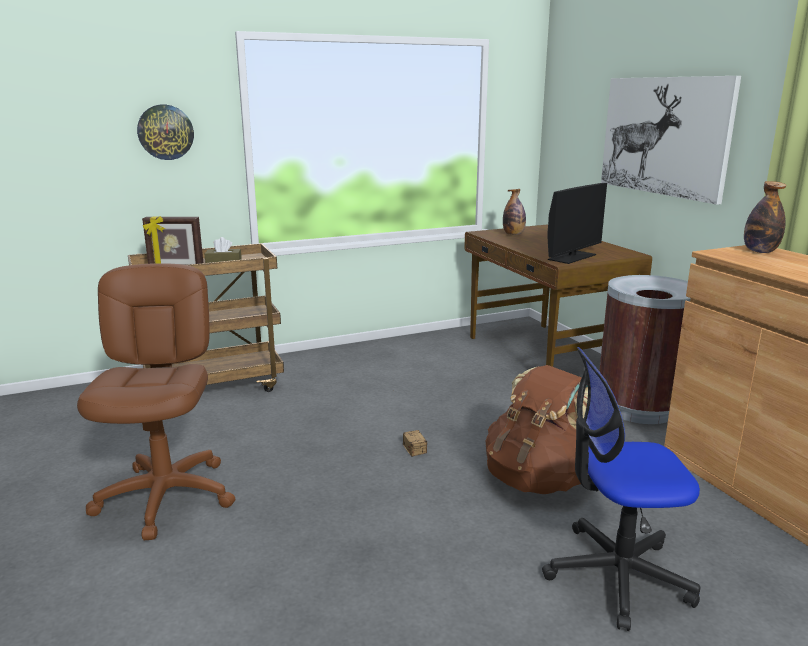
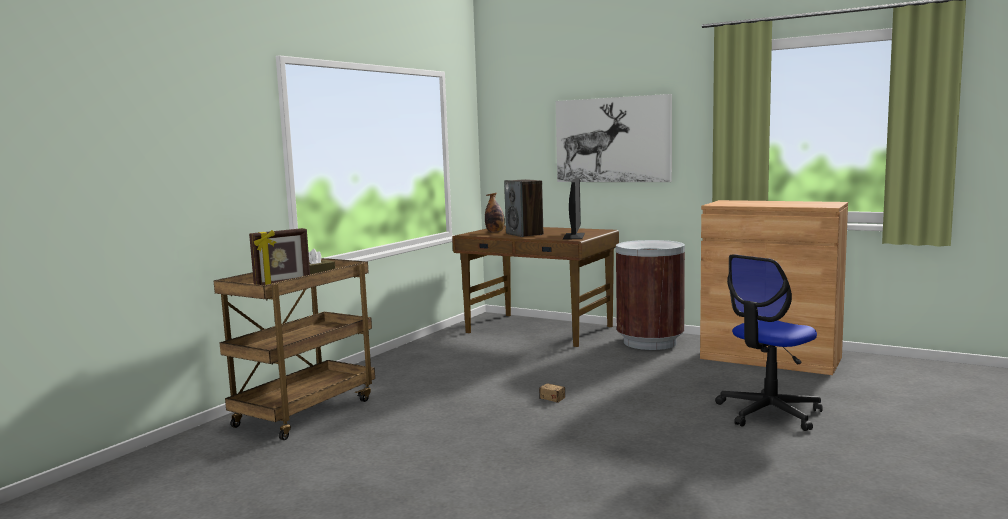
camera: 35 degrees left, 10 degrees down
(165, 132) = (223, 152): wall clock -> none
(167, 497) = (419, 478): brown office chair -> none
(532, 243) = (525, 234): none -> speaker
(537, 479) = (655, 389): brown backpack -> none
(760, 251) = (732, 202): bottle -> none

